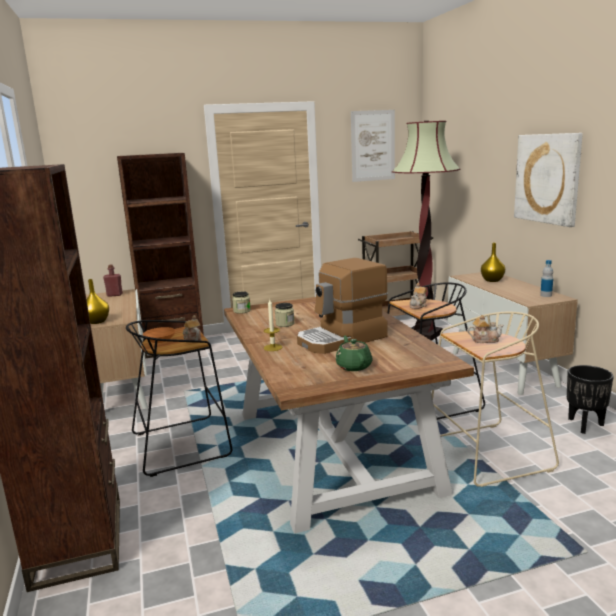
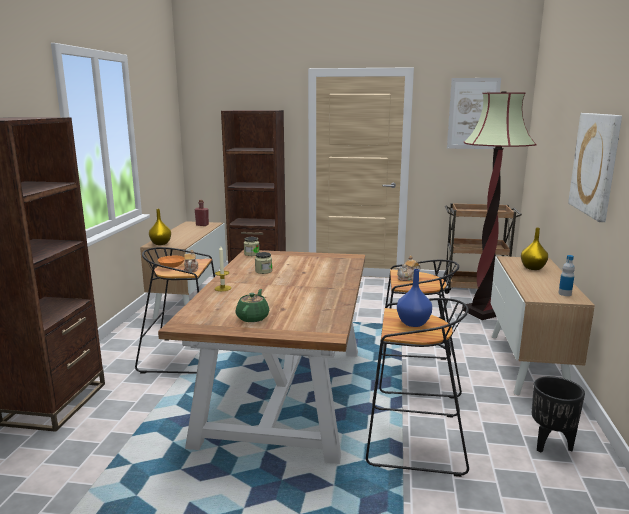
camera: 25 degrees right, 0 degrees up
(342, 339) = (283, 293): coffee machine -> none
(484, 340) = (413, 323): teapot -> blue vase
(486, 455) = (412, 440): beige stool -> black stool

